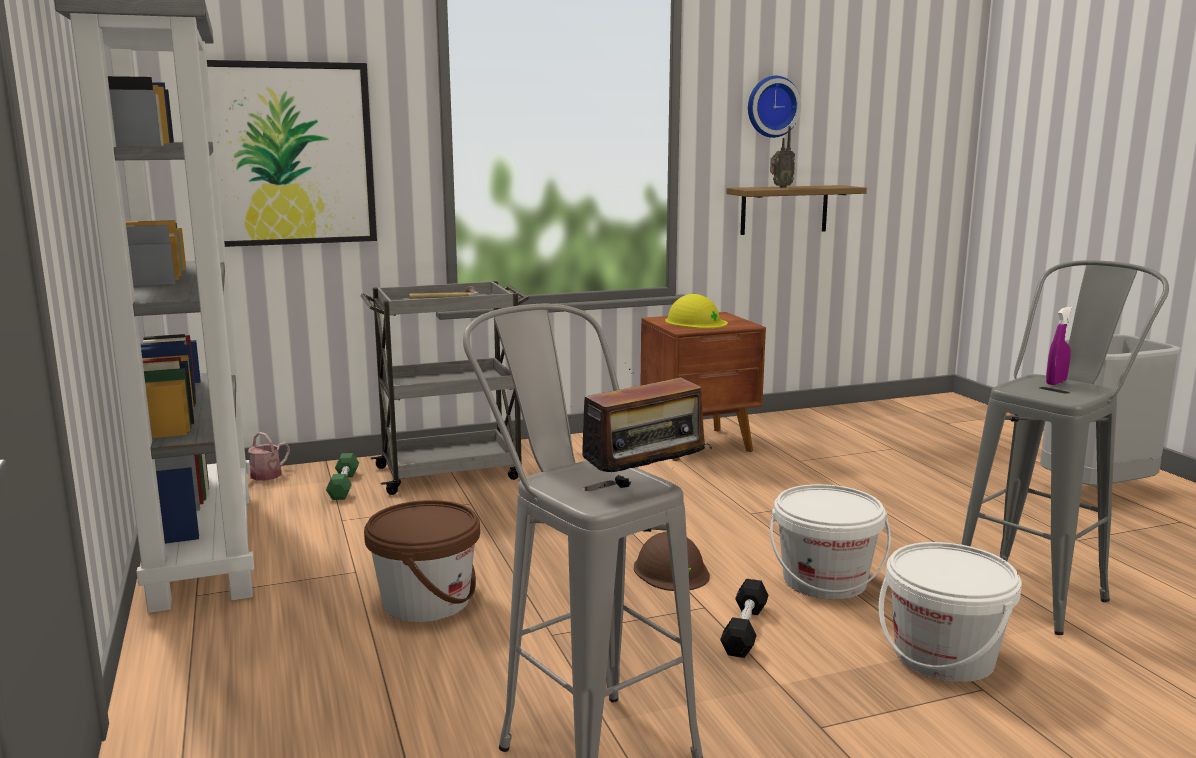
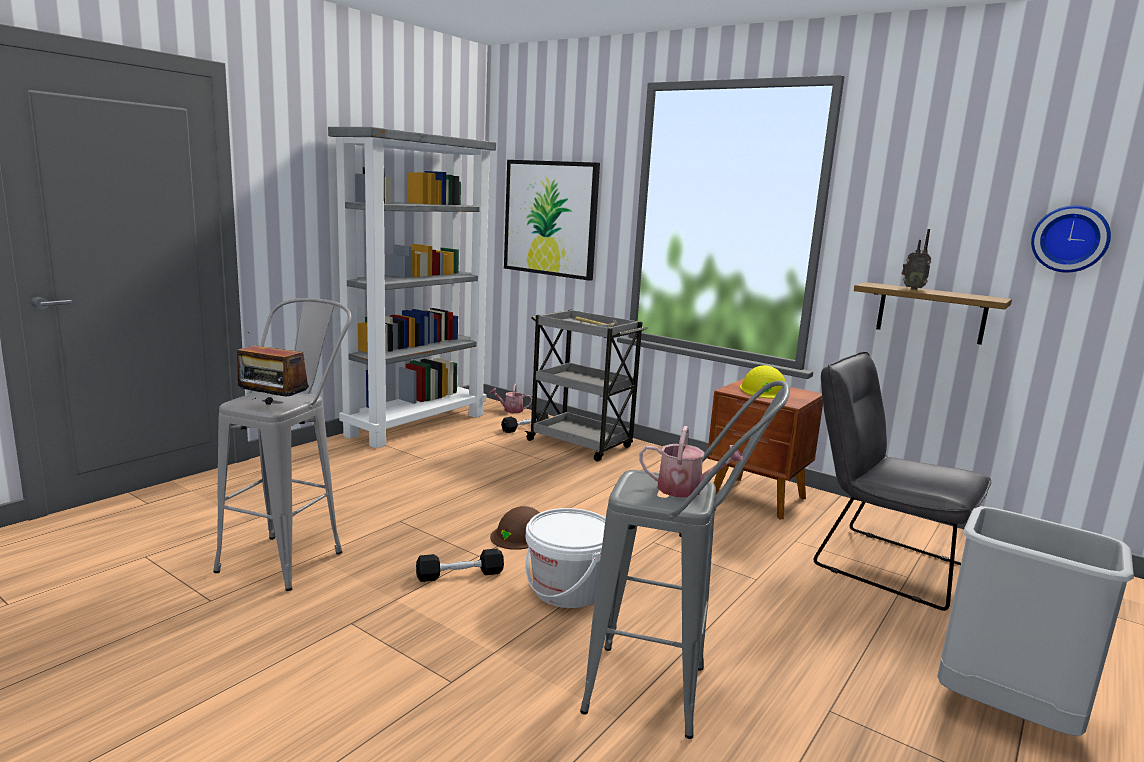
camera: 55 degrees right, 0 degrees up
(343, 485) = (525, 428): green dumbbell -> black dumbbell
(426, 601) = (408, 482): brown bucket -> none
(771, 106) = (927, 208): wall clock -> wall clock (1070, 239)
(862, 447) = (881, 562): none -> grey chair
(944, 656) = (489, 658): white bucket -> none
(1056, 382) = (686, 490): purple spray bottle -> watering can

